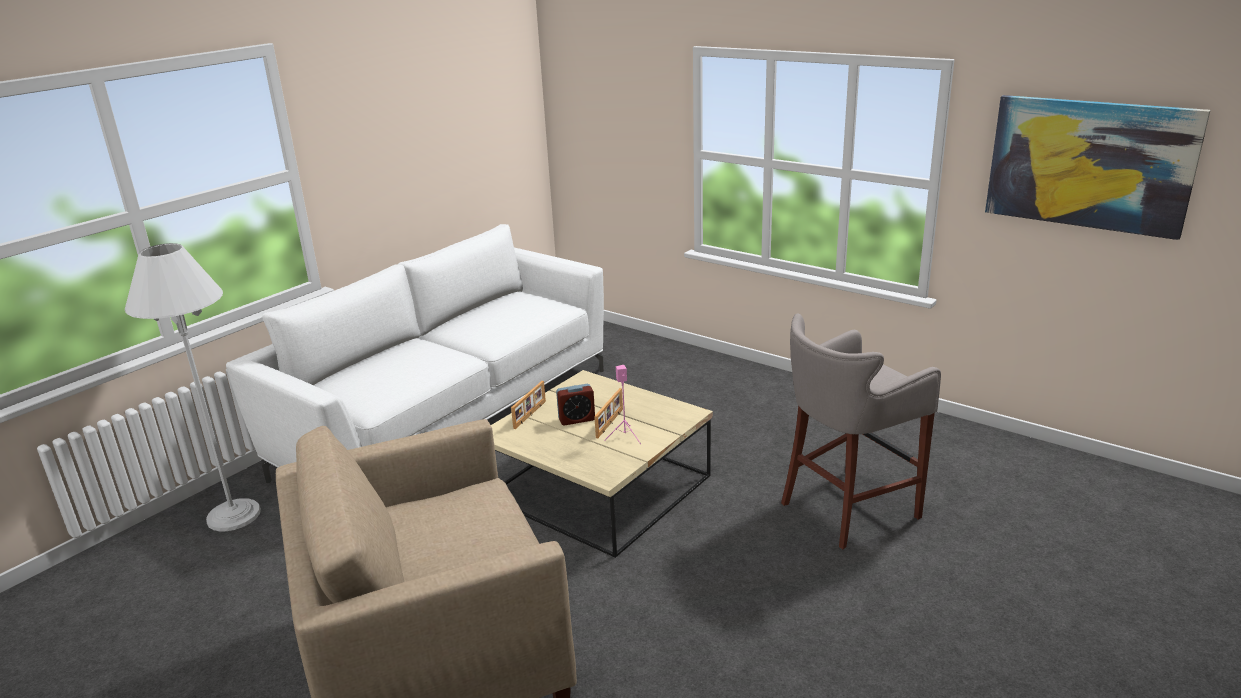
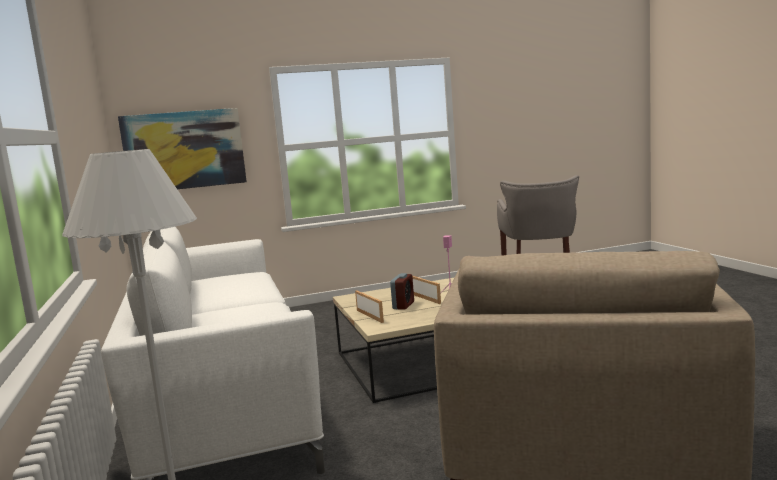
camera: 55 degrees left, 15 degrees down
(1089, 164) = (523, 104): picture -> picture (184, 150)

